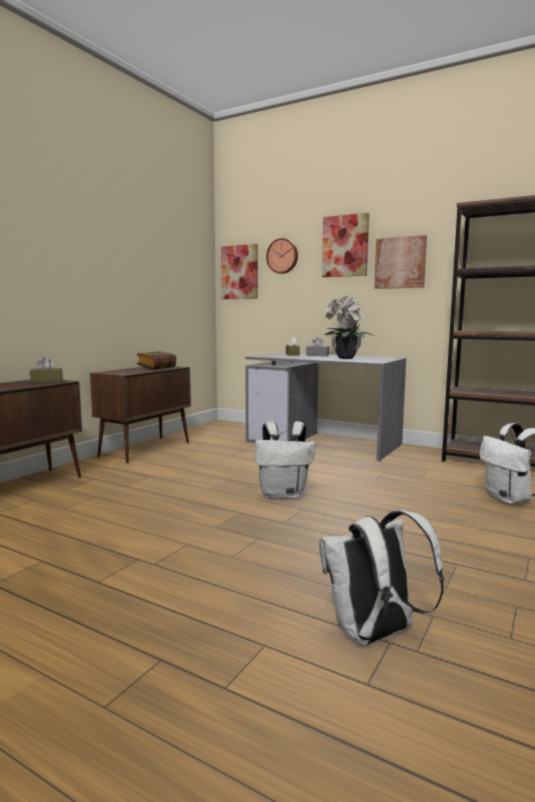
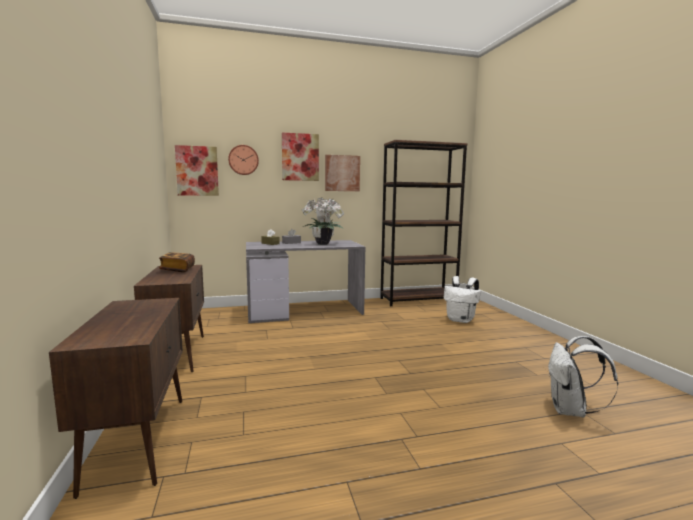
camera: 45 degrees left, 0 degrees up
(46, 381) = (144, 304): brown tissue box -> none
(283, 495) = (369, 355): white backpack -> none

